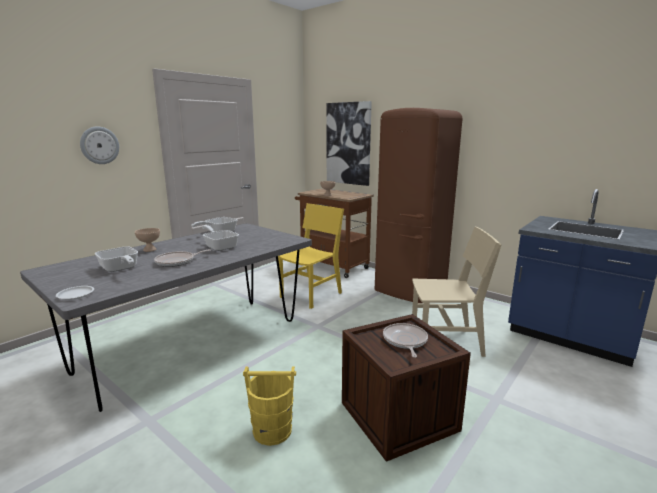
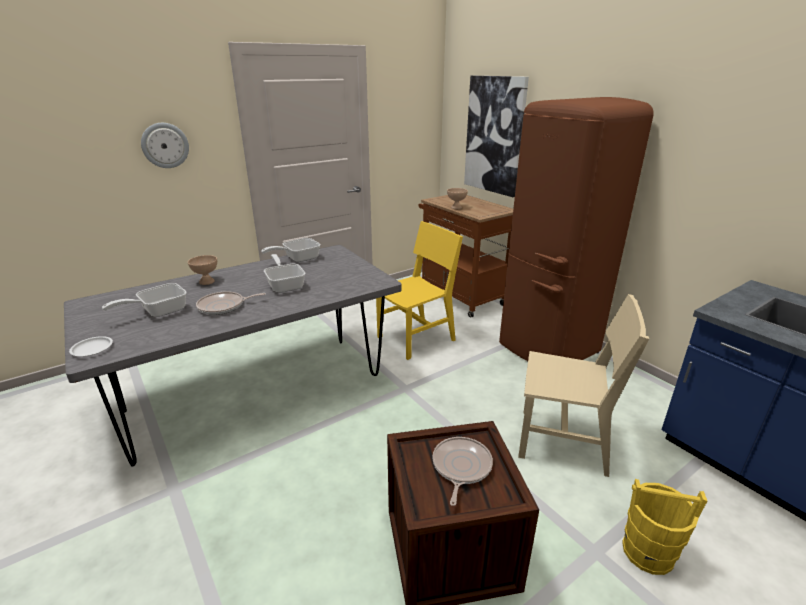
camera: 15 degrees right, 10 degrees up
(120, 269) = (158, 311): frying pan -> frying pan turned 75 degrees clockwise
(272, 430) = (293, 533): yellow bucket -> yellow bucket (647, 552)

